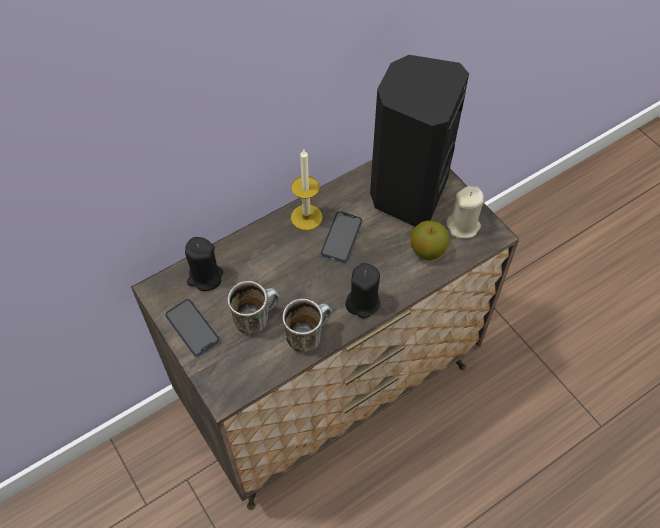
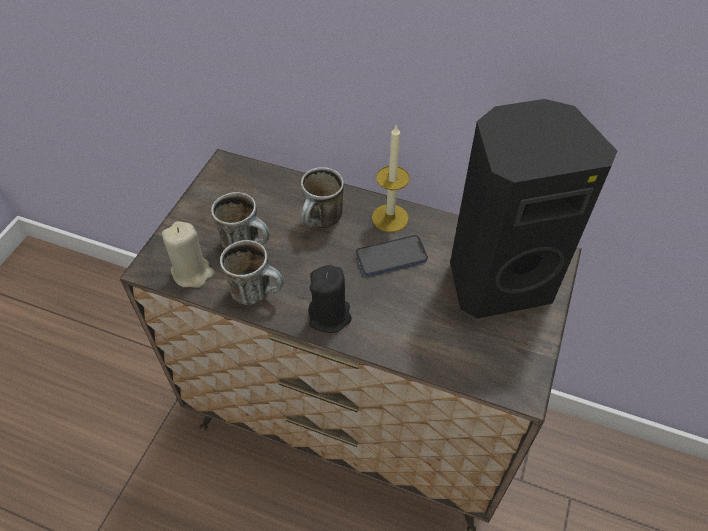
camera: 55 degrees right, 5 degrees down
(192, 328) = (204, 208): phone -> none
(205, 277) = (263, 187): black candle -> none
(275, 260) = (322, 223): none -> mug
(427, 251) = (442, 337): apple -> none
(463, 226) = (506, 354): beige candle -> beige candle (192, 272)

